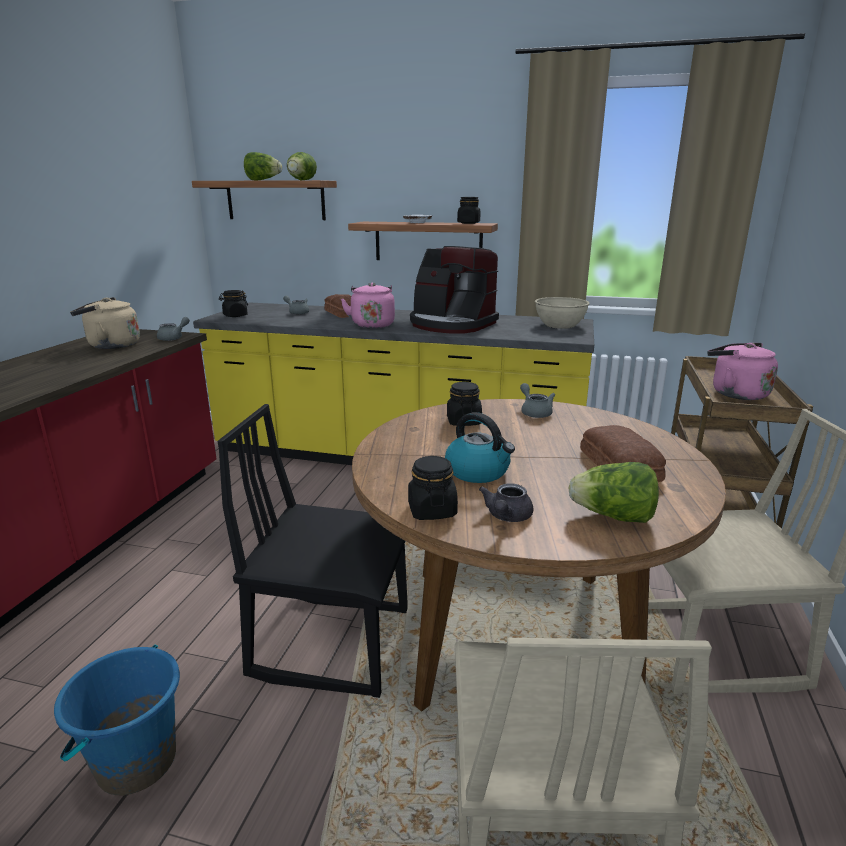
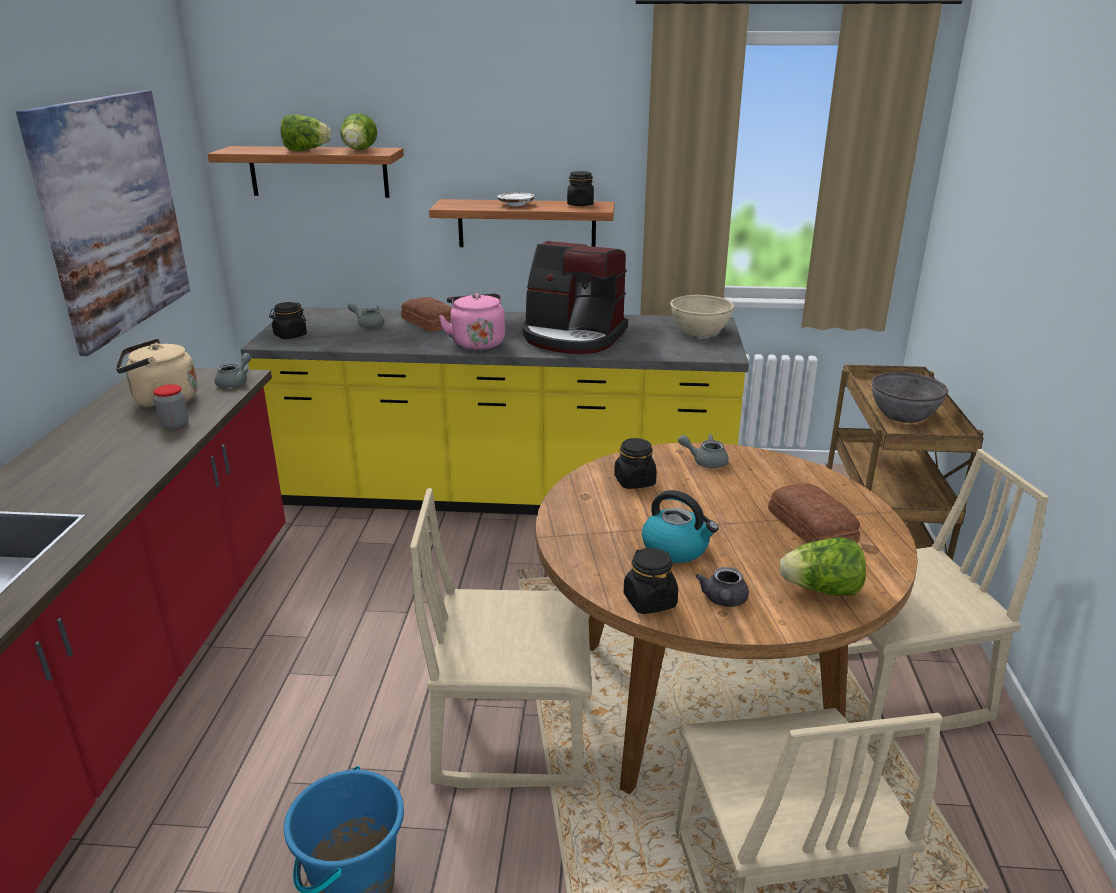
camera: 10 degrees left, 5 degrees up
(101, 209) = (113, 215): none -> picture
(106, 358) = (175, 425): none -> jar
(332, 641) = (511, 733): black chair -> beige chair
(534, 412) = (705, 461): grey teapot -> grey teapot turned 45 degrees counterclockwise
(735, 393) = (903, 415): pink kettle -> grey bowl

